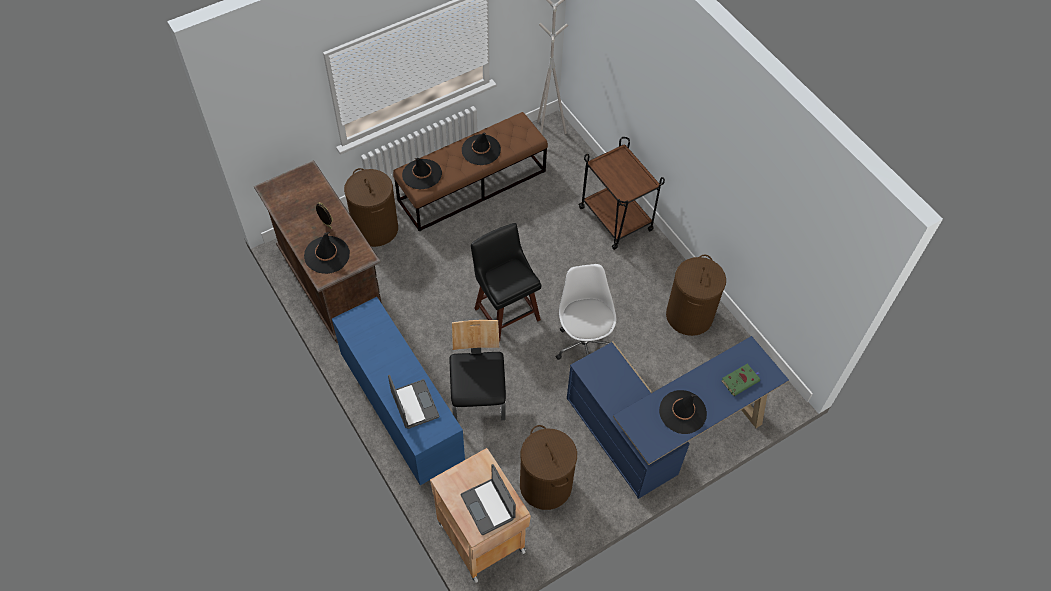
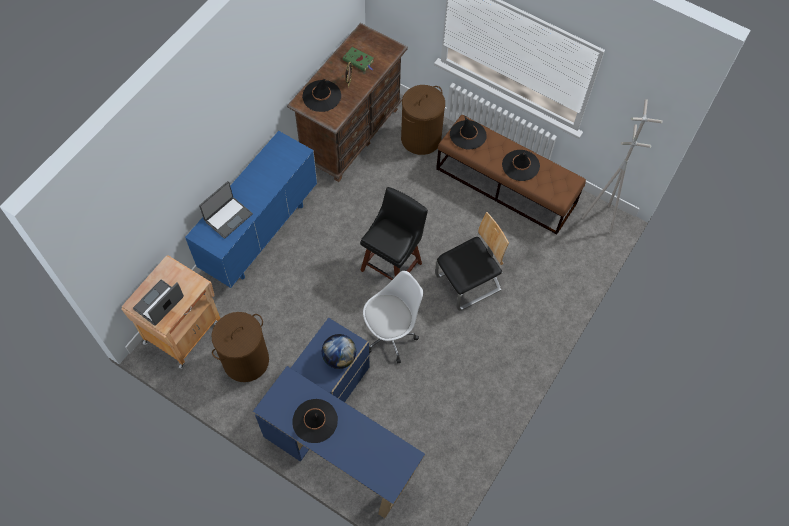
camera: 65 degrees right, 5 degrees up
(478, 397) = (302, 279): chair -> chair (468, 283)
(616, 220) = (538, 312): brown cart -> none
(618, 372) = (339, 357): none -> globe
(689, 316) = (468, 414): brown laundry basket -> none
(740, 380) = (371, 460): green book -> green book (359, 61)

